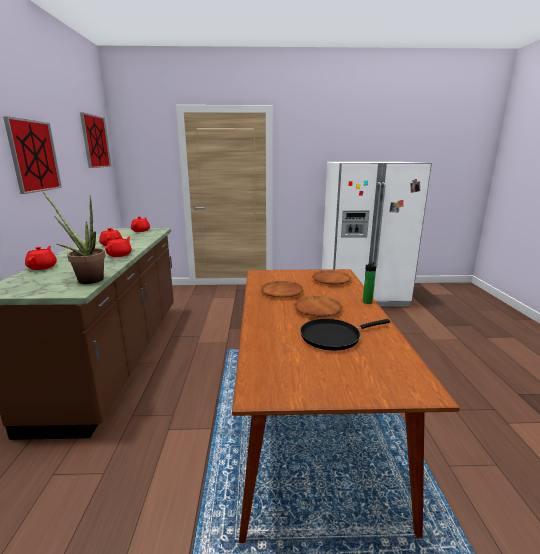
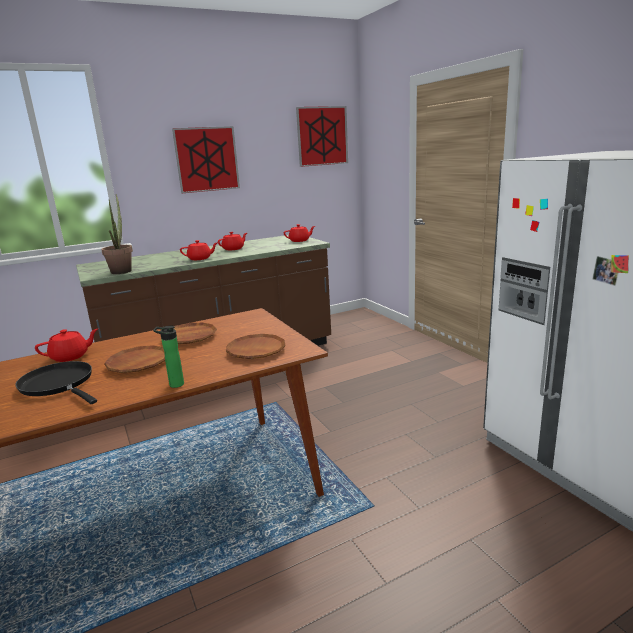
camera: 65 degrees right, 0 degrees up
(43, 267) = (150, 256): red teapot -> red teapot (71, 356)

